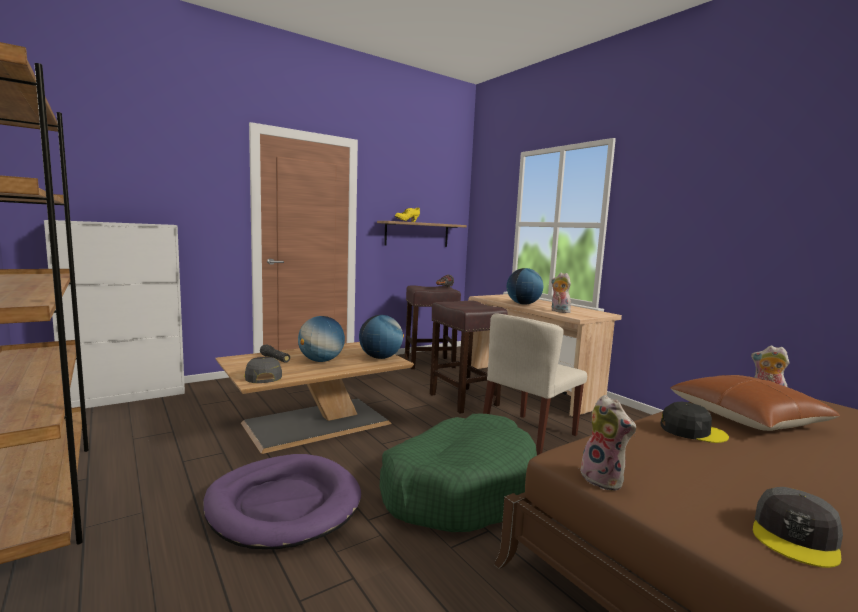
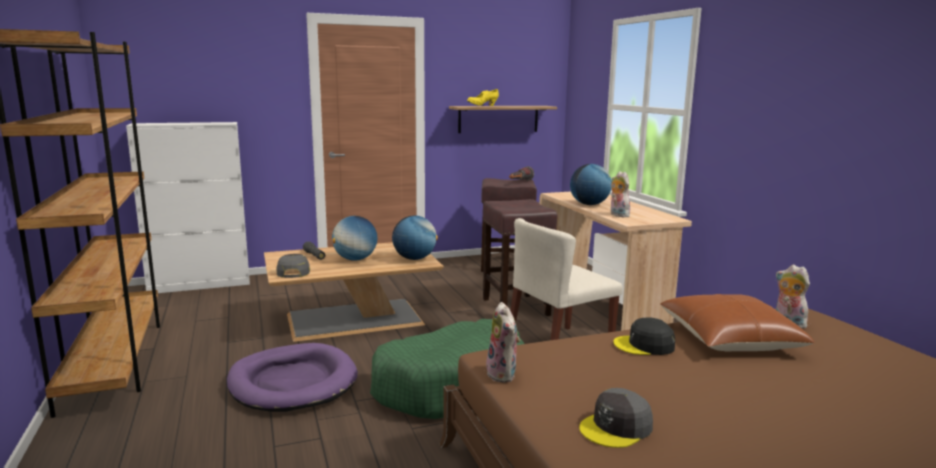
camera: 15 degrees right, 5 degrees up
(692, 431) = (644, 345): black cap -> black cap turned 150 degrees clockwise

